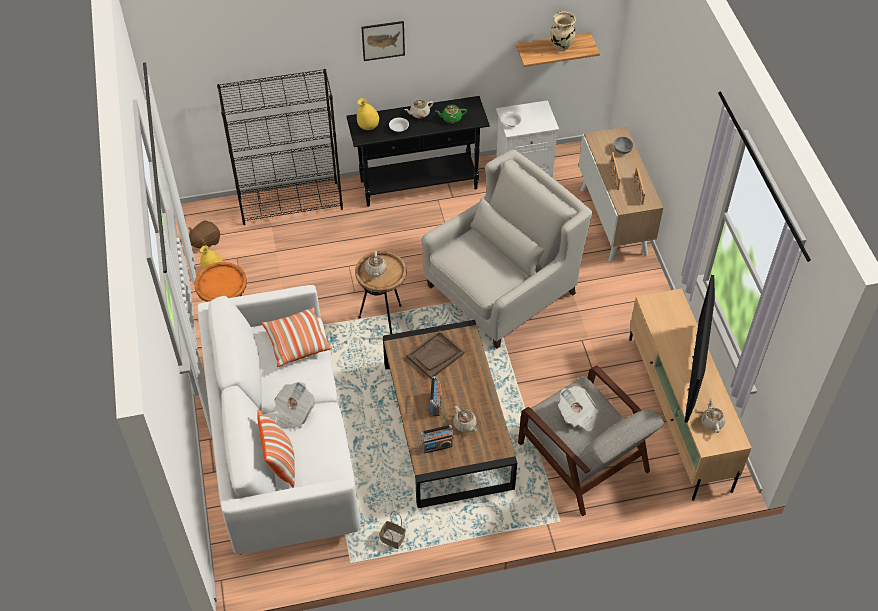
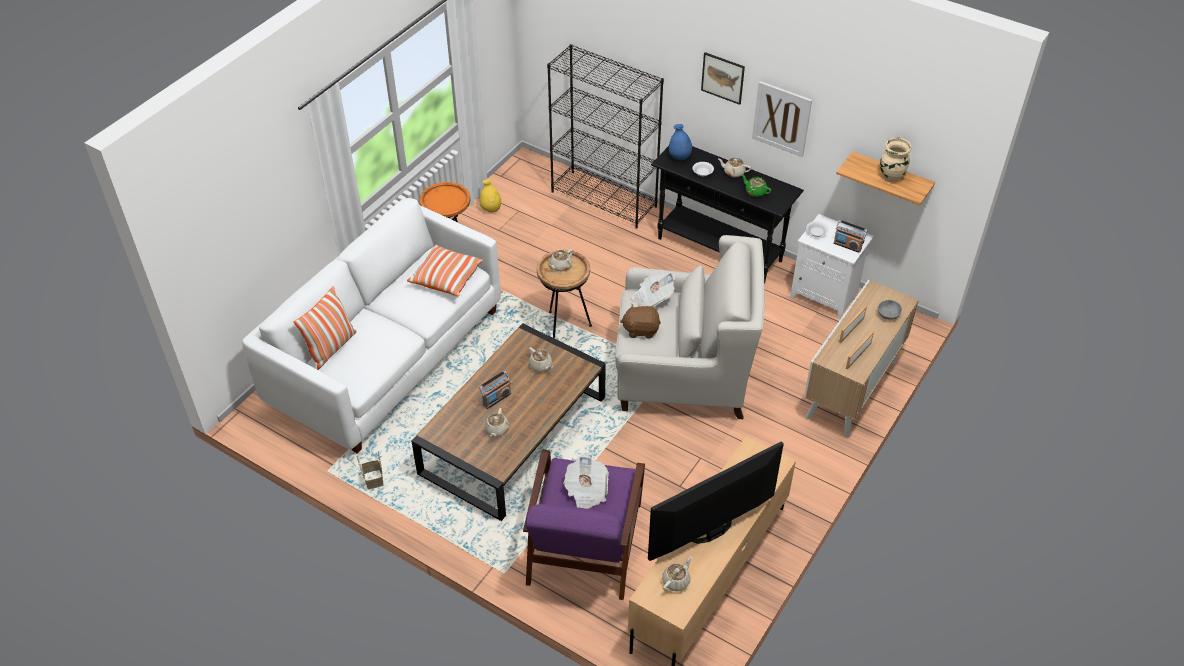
camera: 45 degrees right, 5 degrees down
(205, 242) = (511, 186): brown plush toy -> brown plush toy (641, 329)
(293, 413) = (380, 321): newspaper -> newspaper (652, 297)
(368, 127) = (679, 157): yellow vase -> blue vase
(435, 355) = (541, 365): brown tray -> beige teapot
(437, 446) = (457, 428): radio -> radio (847, 245)
(446, 48) = (781, 118): none -> picture
(584, 459) = (583, 546): grey armchair -> purple armchair

